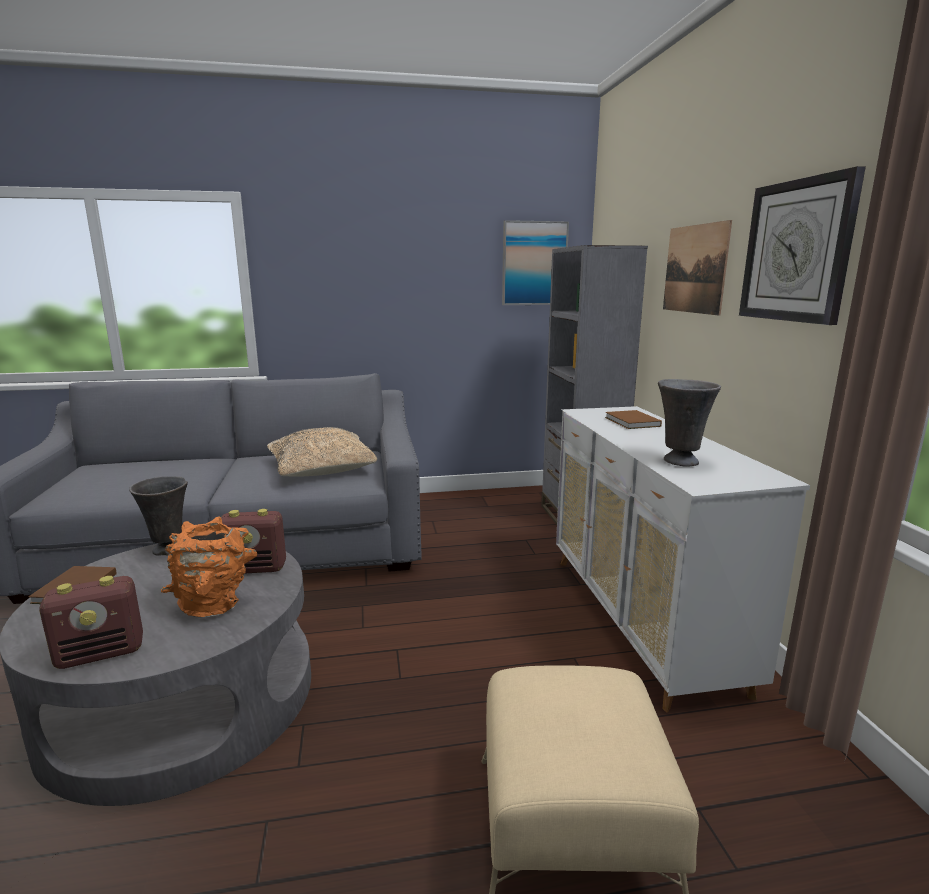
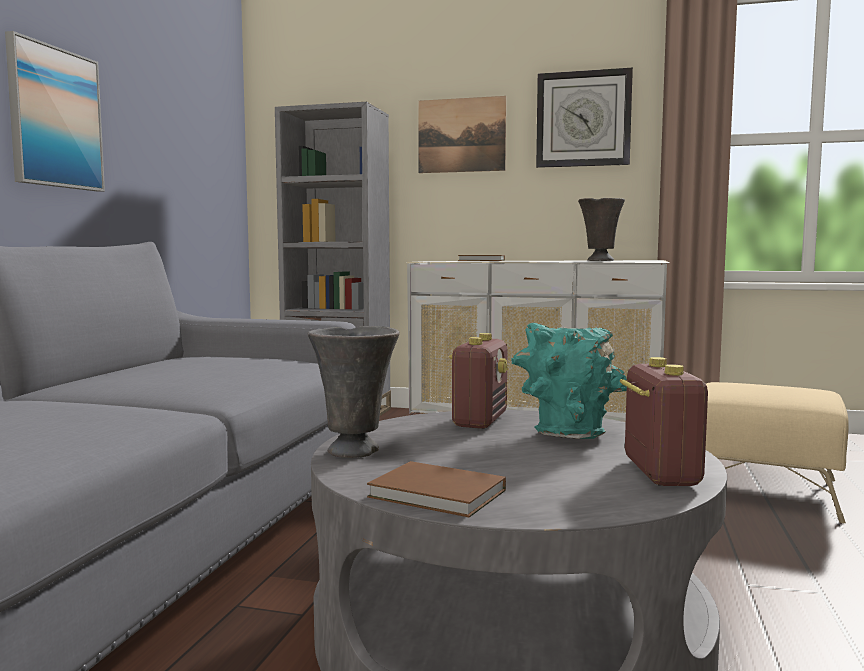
camera: 65 degrees left, 10 degrees down
(215, 604) = (564, 435): orange vase -> turquoise vase
(323, 467) = (221, 365): beige pillow -> none
(534, 263) = (210, 125): picture -> picture (55, 118)

